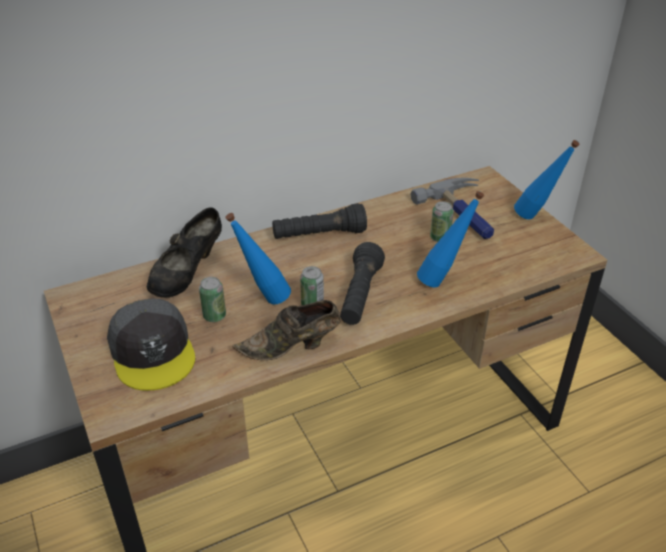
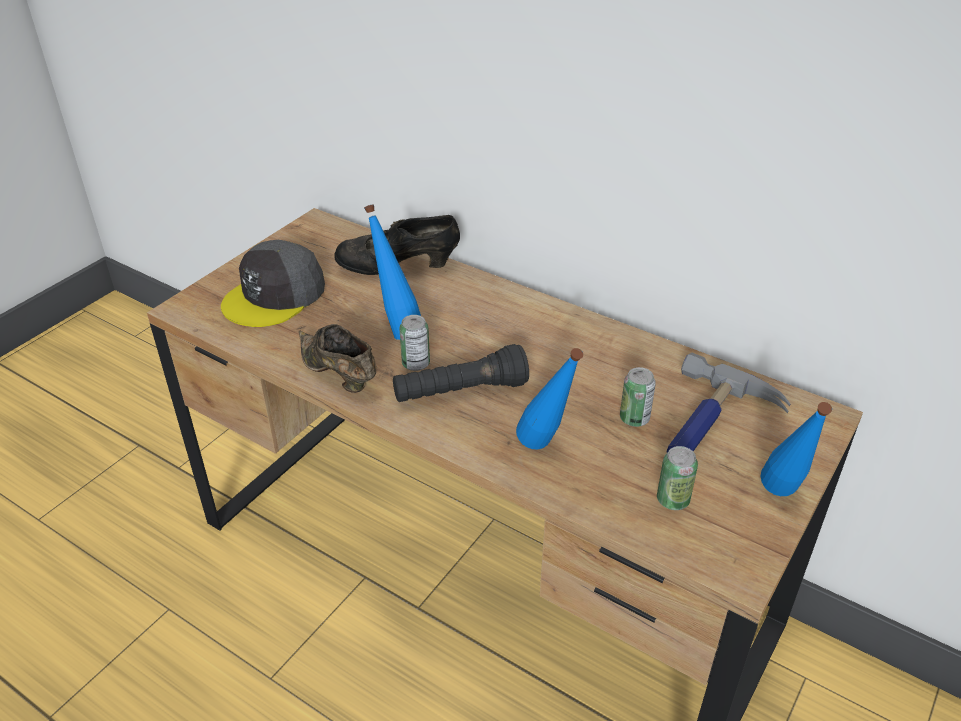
camera: 60 degrees right, 0 degrees up
(214, 316) = (349, 309): can -> can (673, 500)
(319, 235) = (542, 323): black flashlight -> none

